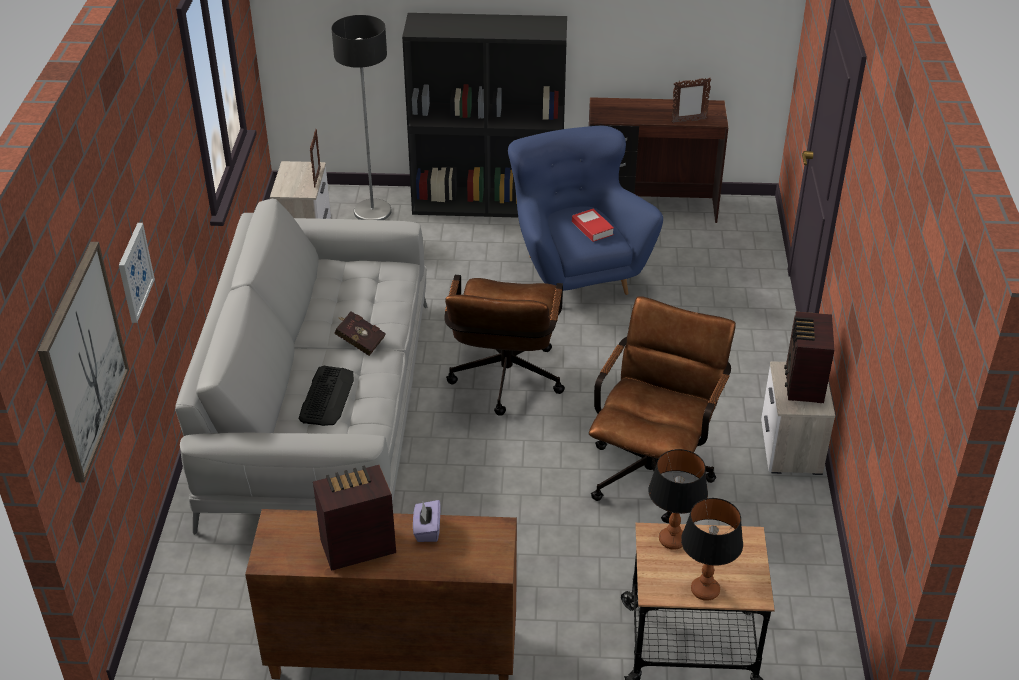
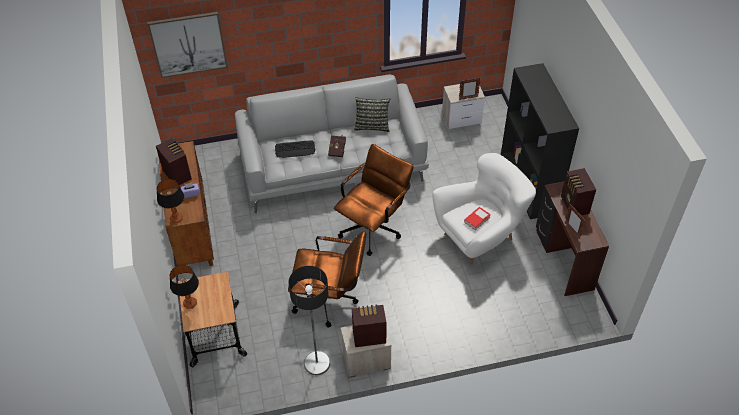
camera: 75 degrees right, 10 degrees up
(134, 272) = (261, 41): picture -> none
(319, 289) = (372, 125): none -> pillow
(372, 211) = (495, 138): floor lamp -> floor lamp (316, 363)
(505, 384) = (373, 227): brown office chair -> brown office chair turned 135 degrees clockwise
(575, 273) = (480, 236): blue armchair -> white armchair
(641, 109) = (574, 205): none -> radio
(673, 540) = (219, 287): table lamp -> table lamp (176, 219)

